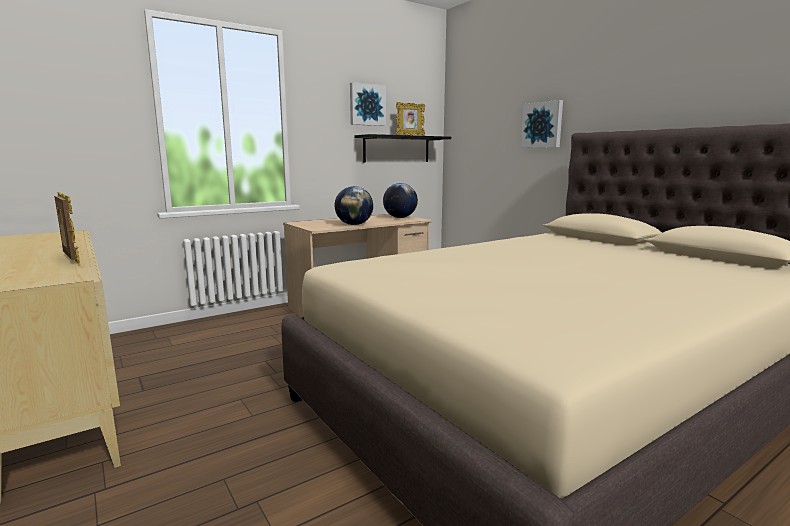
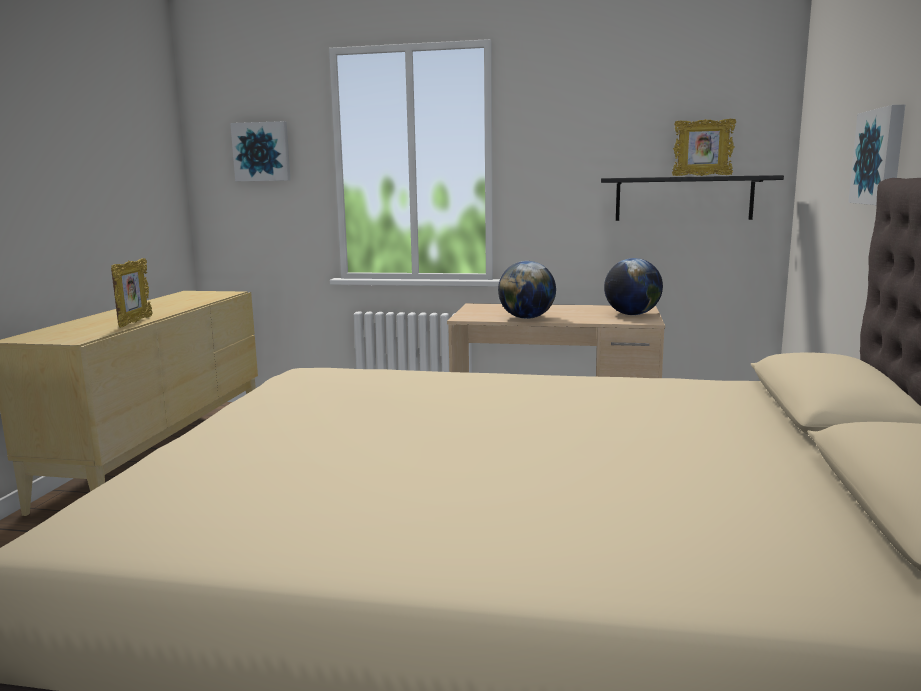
camera: 45 degrees right, 0 degrees up
(367, 105) = (627, 129): picture -> picture (262, 152)

